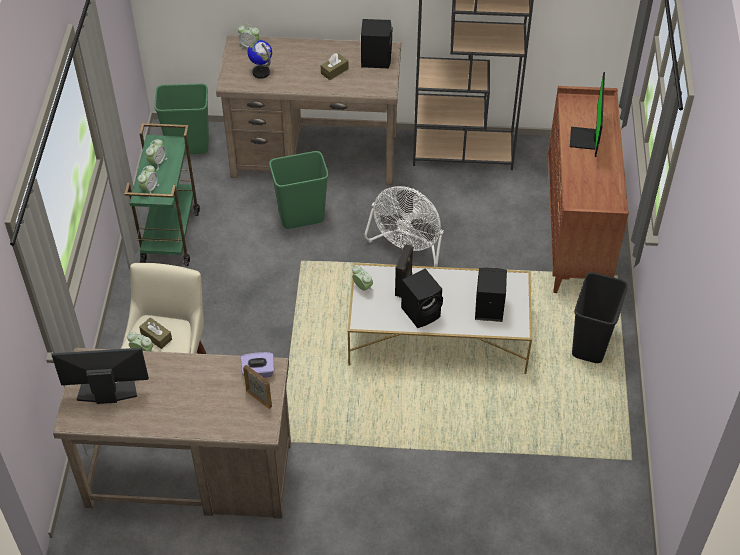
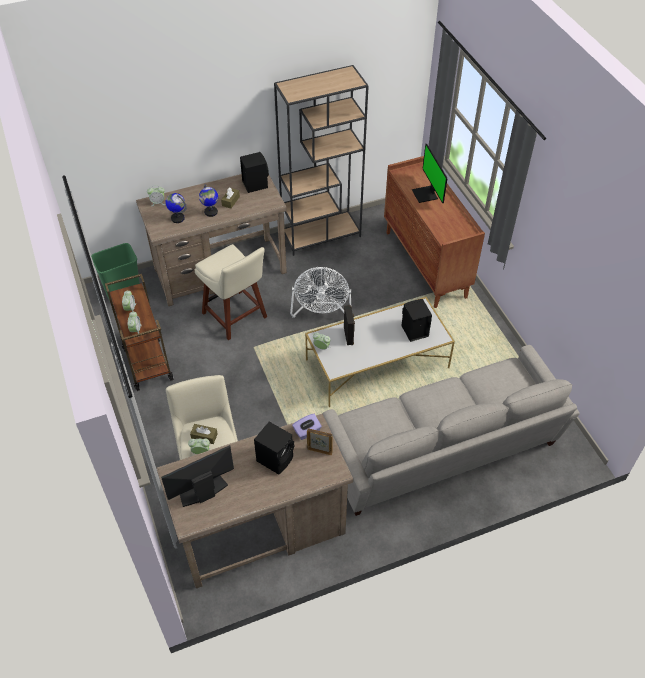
camera: 25 degrees left, 0 degrees up
(171, 235) = (147, 362): green cart -> brown cart
(301, 217) = (236, 317): green trash can -> beige stool
(303, 77) = (210, 212): none -> globe
(422, 312) = (372, 349): black speaker -> black speaker (276, 458)
(452, 474) = (442, 454): none -> grey sofa
(590, 344) = (477, 333): black trash can -> none

